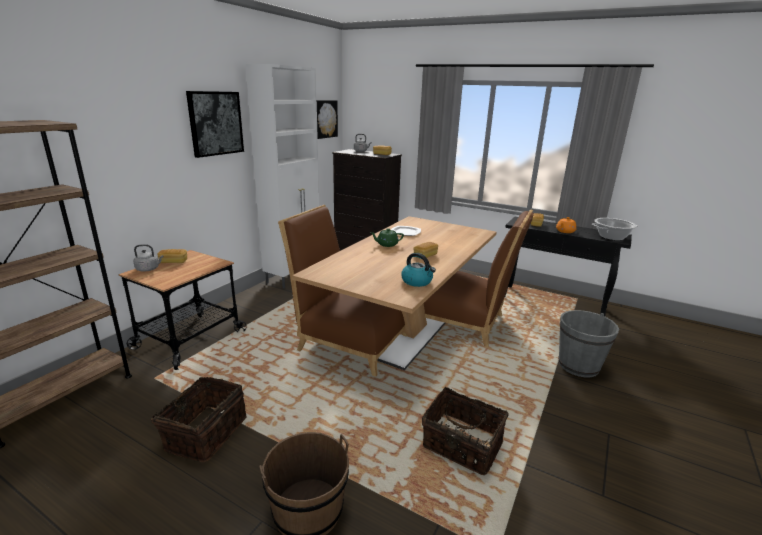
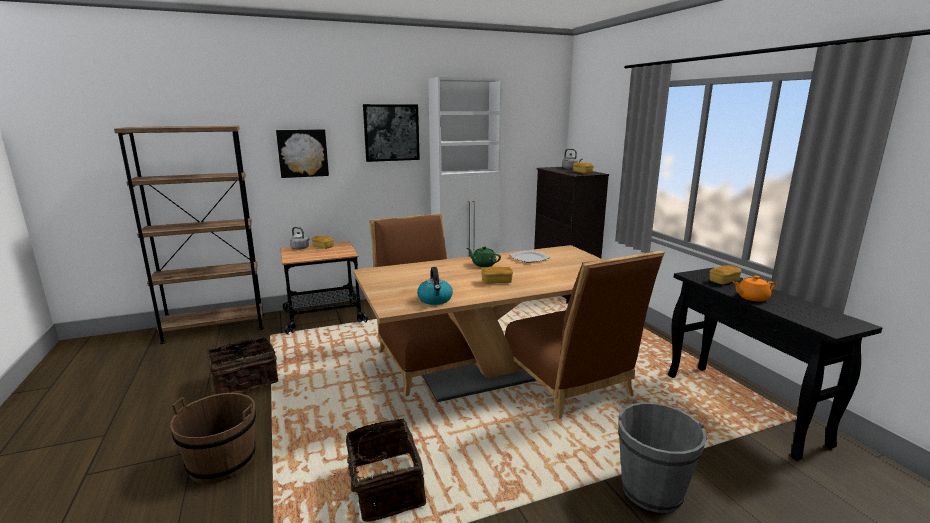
camera: 40 degrees right, 5 degrees down
(324, 119) = (537, 132): picture -> picture (302, 153)
(611, 237) = (825, 321): cooking pot -> none

